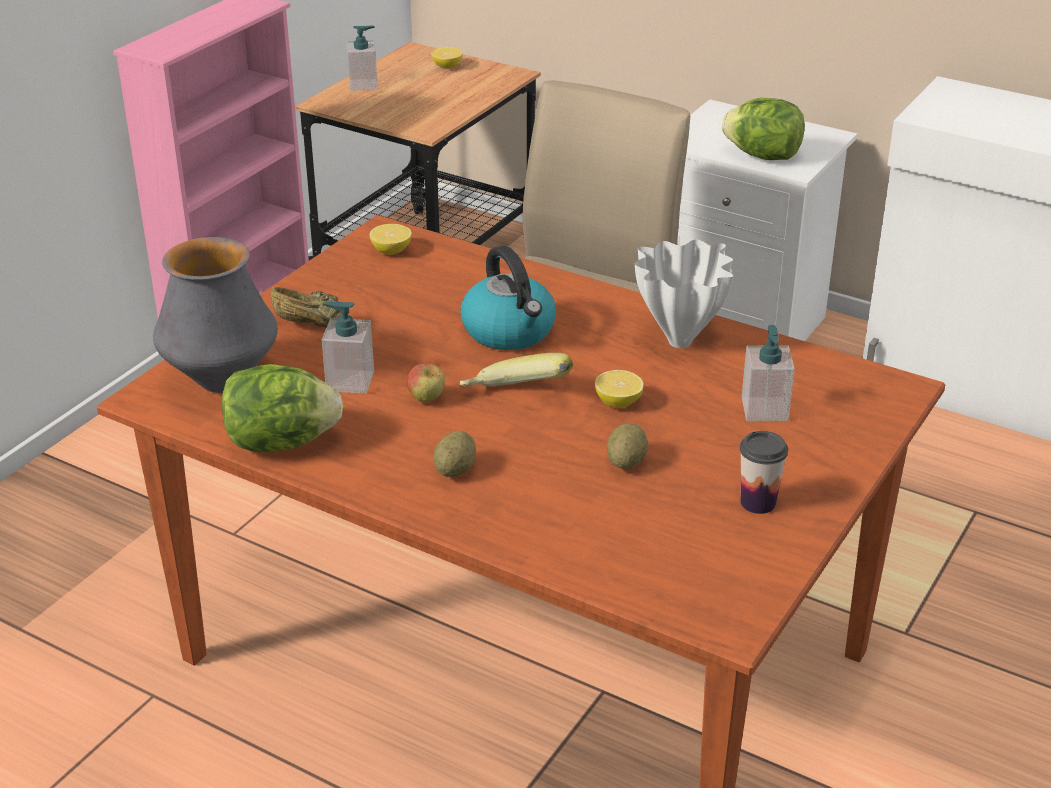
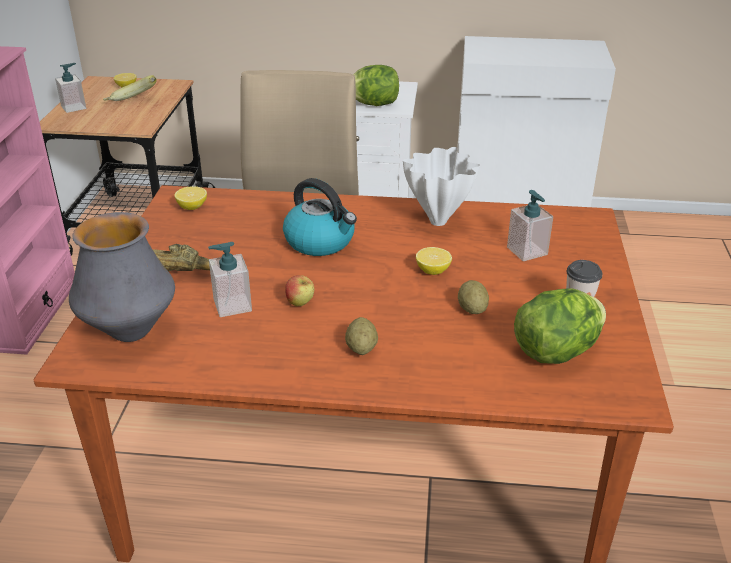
camera: 25 degrees left, 0 degrees up
(281, 443) = (213, 366): lettuce -> lettuce (556, 351)
(516, 398) = (362, 286): banana -> banana (132, 103)

